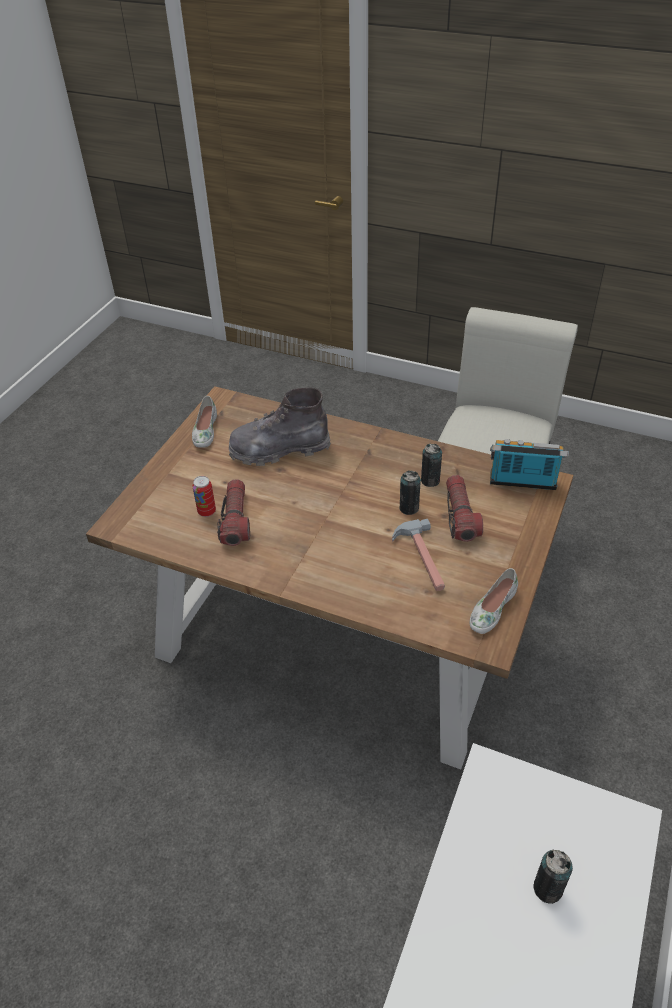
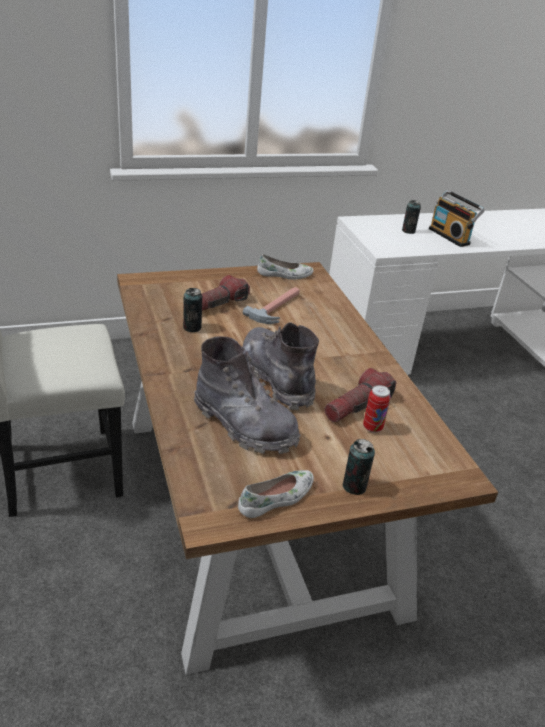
camera: 135 degrees left, 10 degrees down
(313, 493) = (276, 378): none -> grey boot
(409, 508) = (235, 327): can -> can (354, 486)
(522, 483) = (150, 289): radio -> radio (450, 236)

